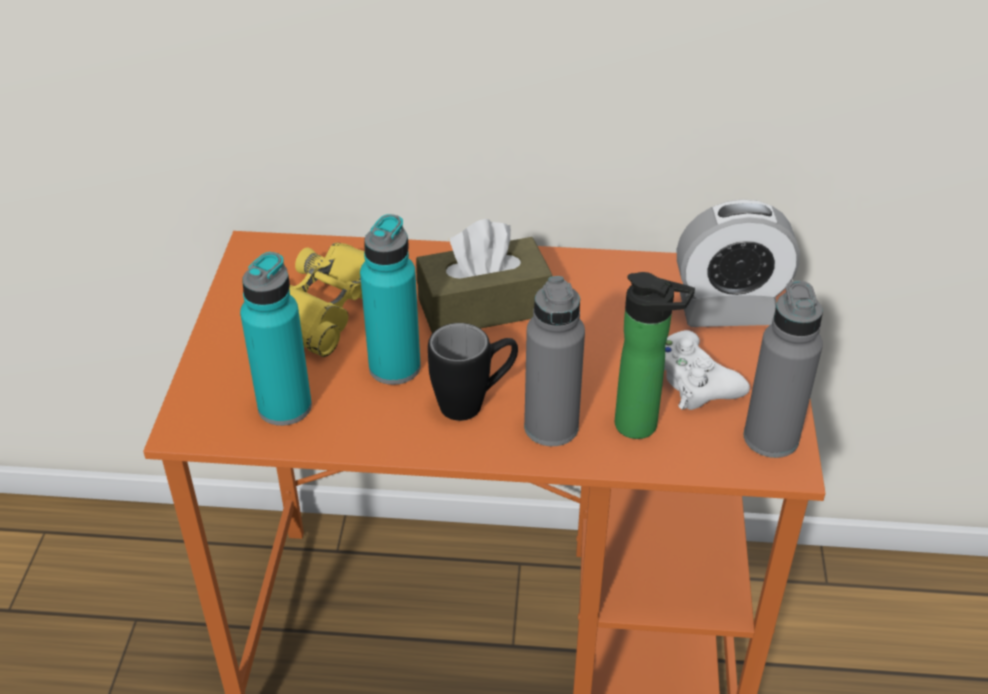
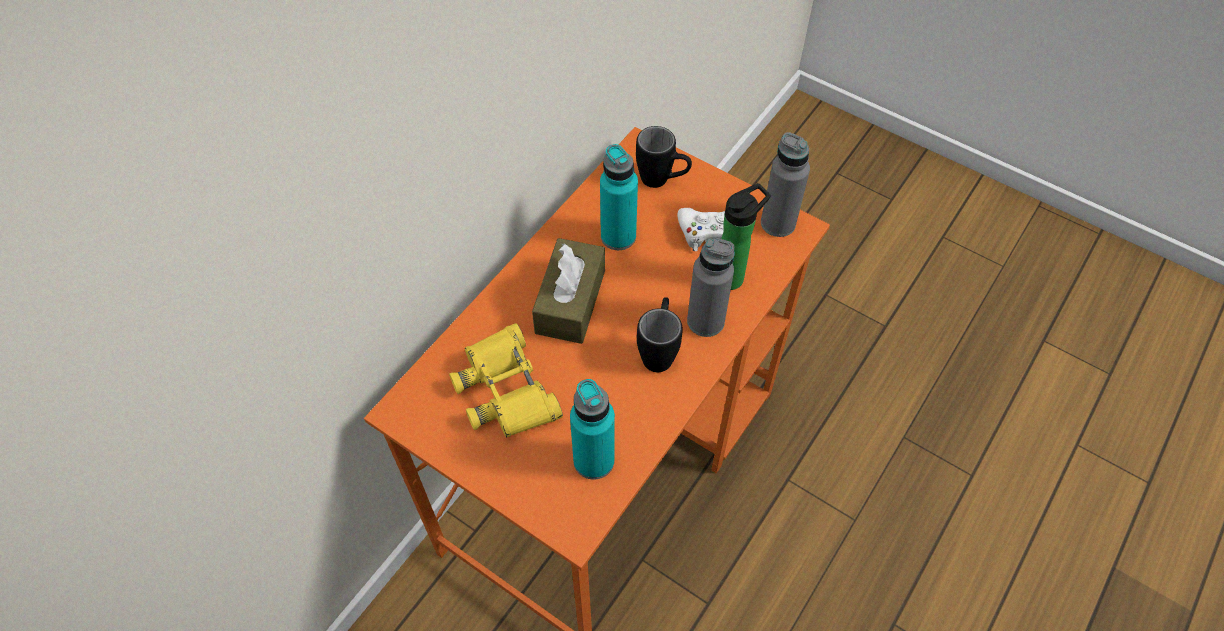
camera: 60 degrees left, 15 degrees up
(394, 367) = (596, 379): turquoise bottle -> turquoise bottle (618, 236)
(728, 310) = (662, 181): alarm clock -> black mug

